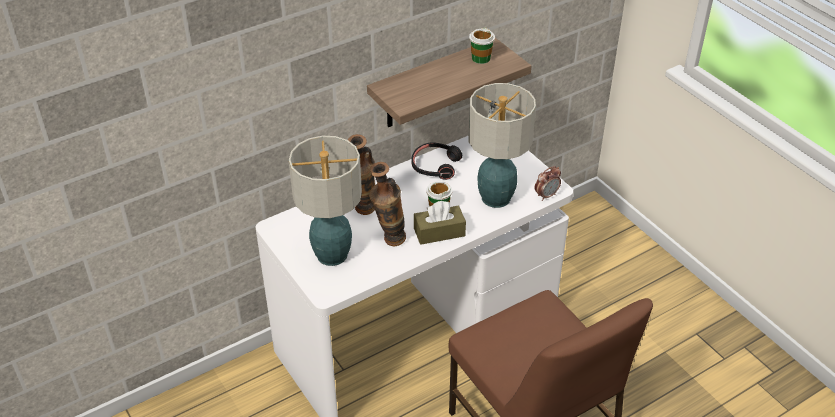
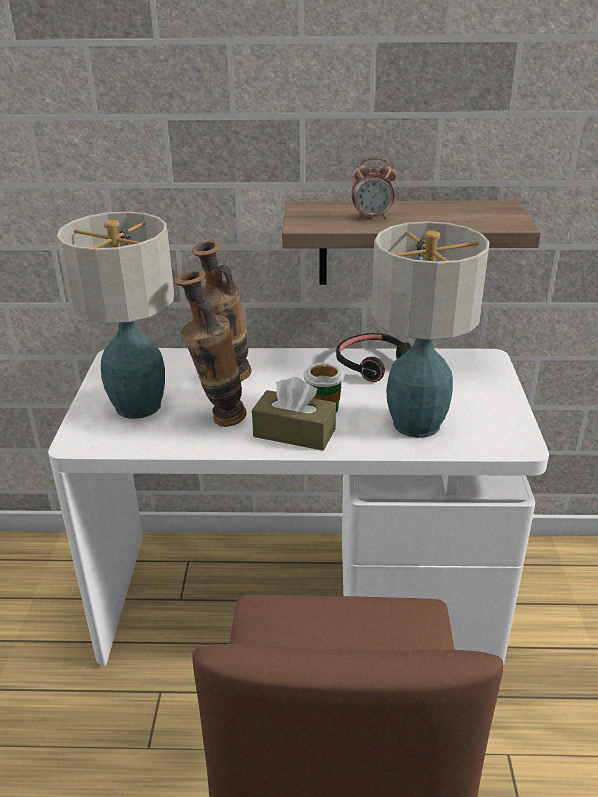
camera: 35 degrees right, 10 degrees down
(481, 58) = (471, 211): cup -> none
(546, 195) = (497, 448): alarm clock -> alarm clock (372, 217)

